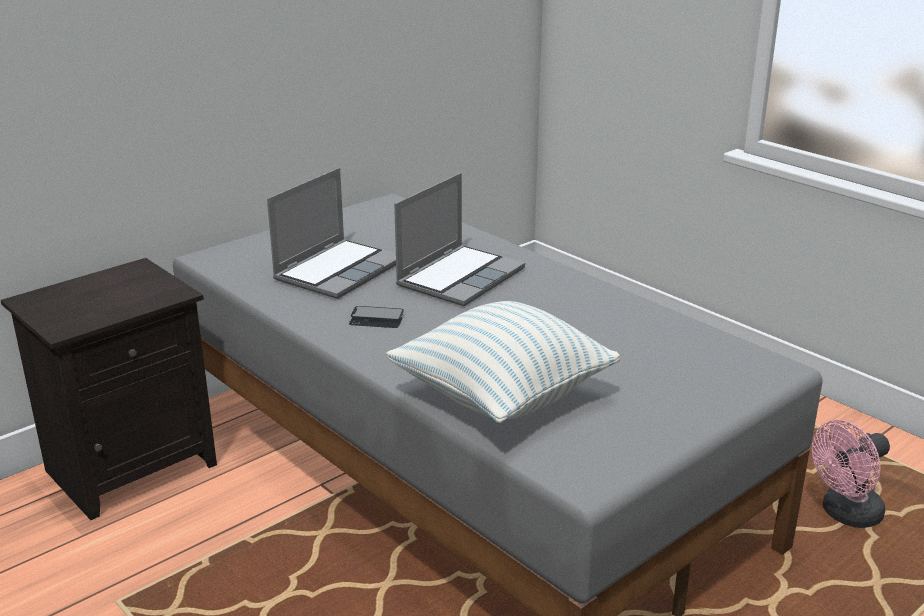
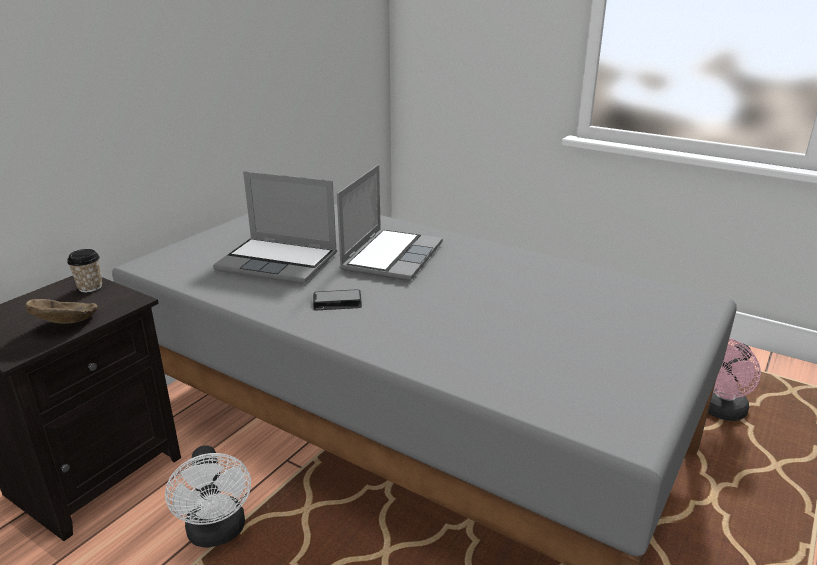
camera: 15 degrees left, 0 degrees up
(117, 308) = (70, 323): none -> brown bowl
(145, 275) = (90, 287): none -> cup
(230, 539) = (217, 533): none -> white fan
(338, 270) = (279, 262): laptop -> laptop turned 90 degrees clockwise
(502, 397) = (496, 361): pillow -> none

